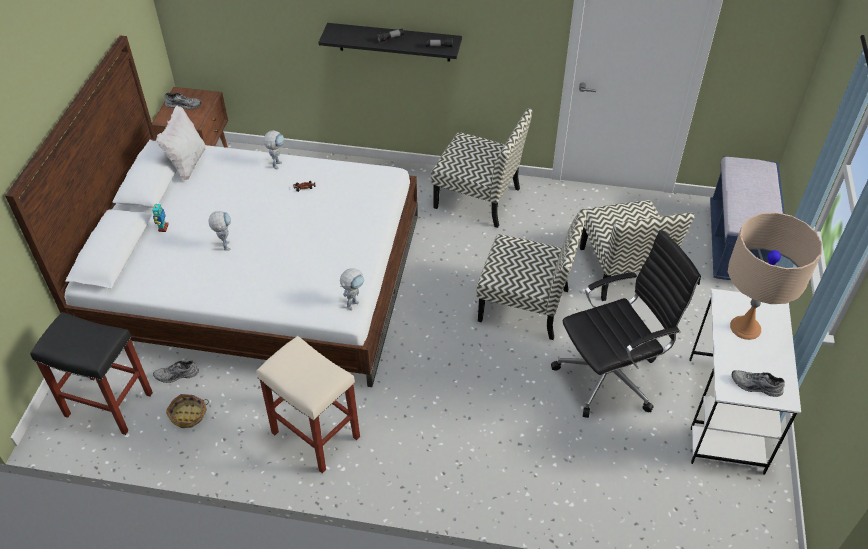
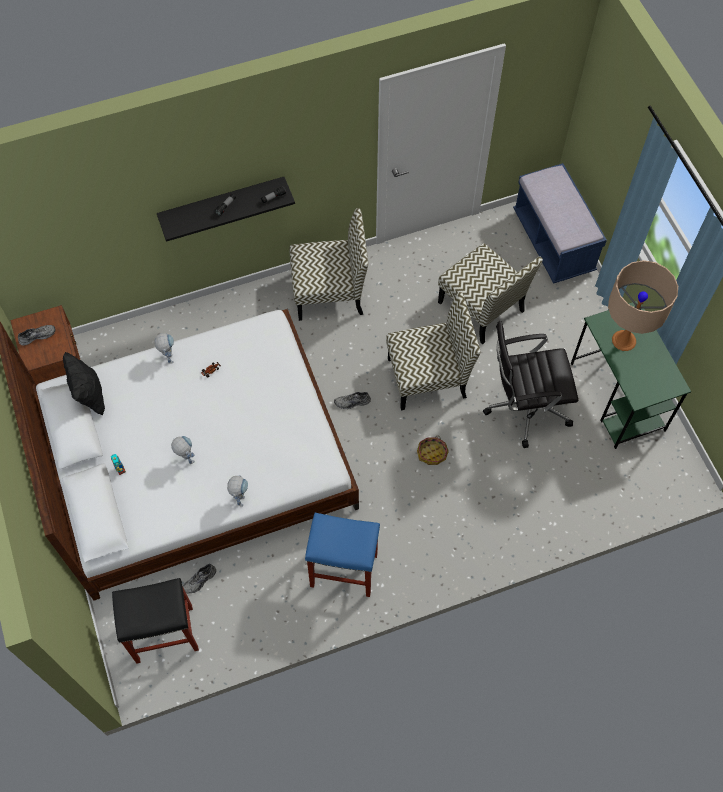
camera: 30 degrees left, 15 degrees up
(187, 164) = (90, 396): white pillow -> black pillow
(189, 415) = (236, 608): basket -> basket (432, 453)
(317, 435) = (345, 570): beige stool -> blue stool
(354, 302) = (327, 457): toy robot -> toy robot (240, 497)
(611, 376) = (524, 407): black office chair -> black office chair turned 135 degrees counterclockwise
(725, 414) = (617, 397): white desk -> green desk
(755, 386) = (654, 386): grey shoe -> grey shoe (352, 403)

